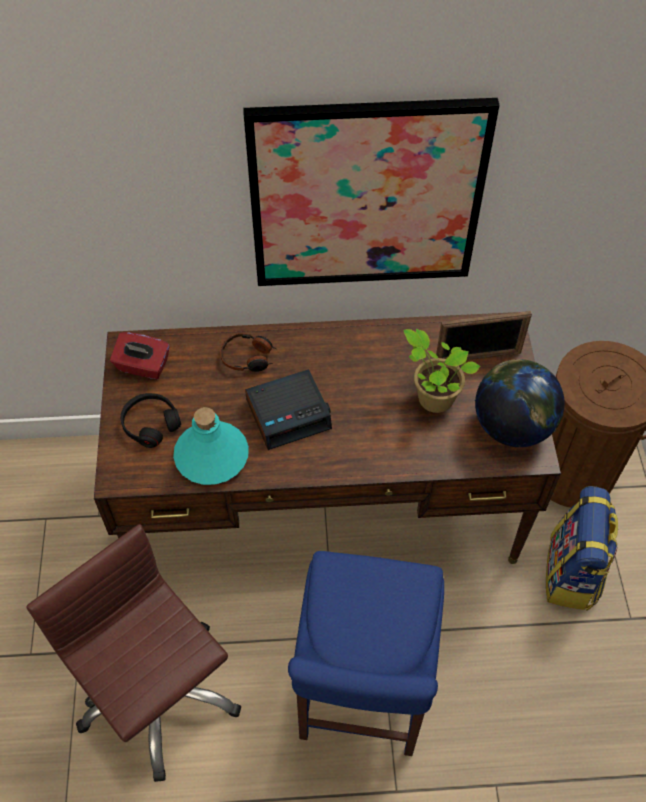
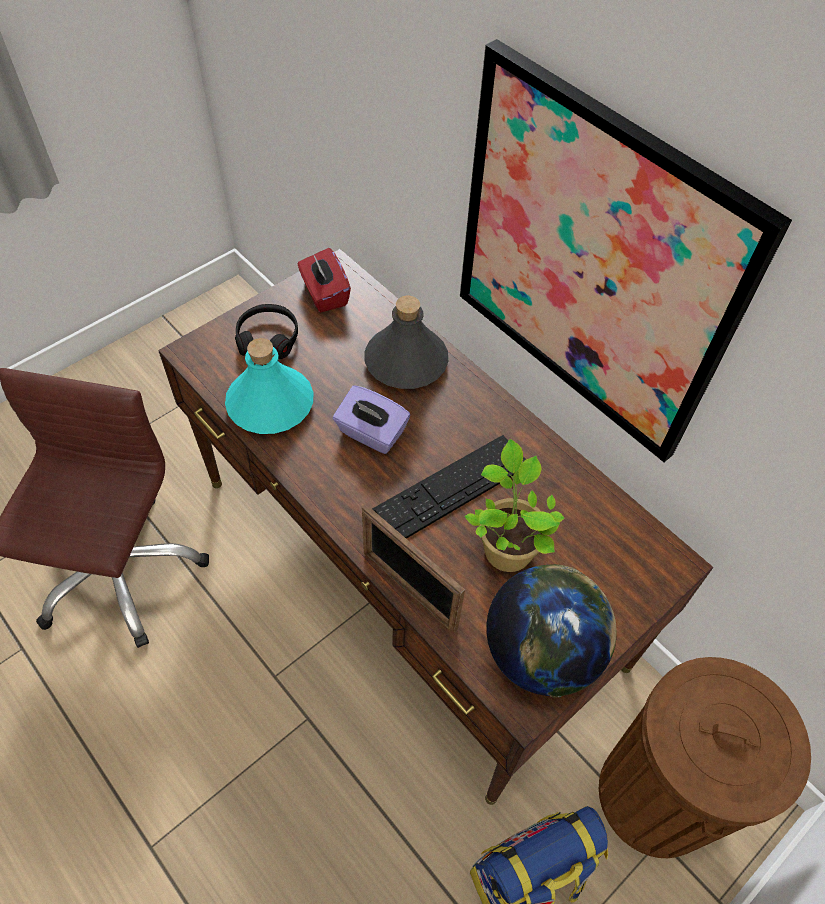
camera: 50 degrees right, 0 degrees up
(248, 358) = (406, 361): headphones -> grey bottle
(289, 413) = (371, 433): alarm clock -> purple tissue box
(360, 696) = (228, 744): blue chair -> none
(368, 399) = (449, 489): none -> keyboard
(478, 357) = (602, 559): picture frame -> picture frame (408, 589)

